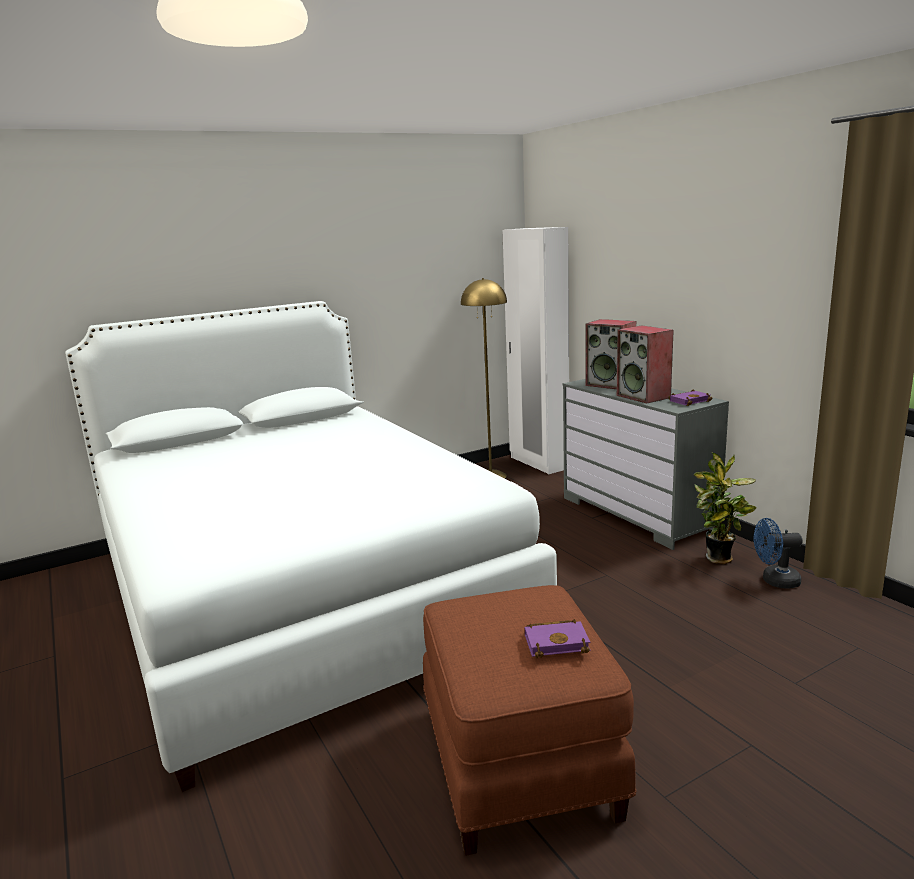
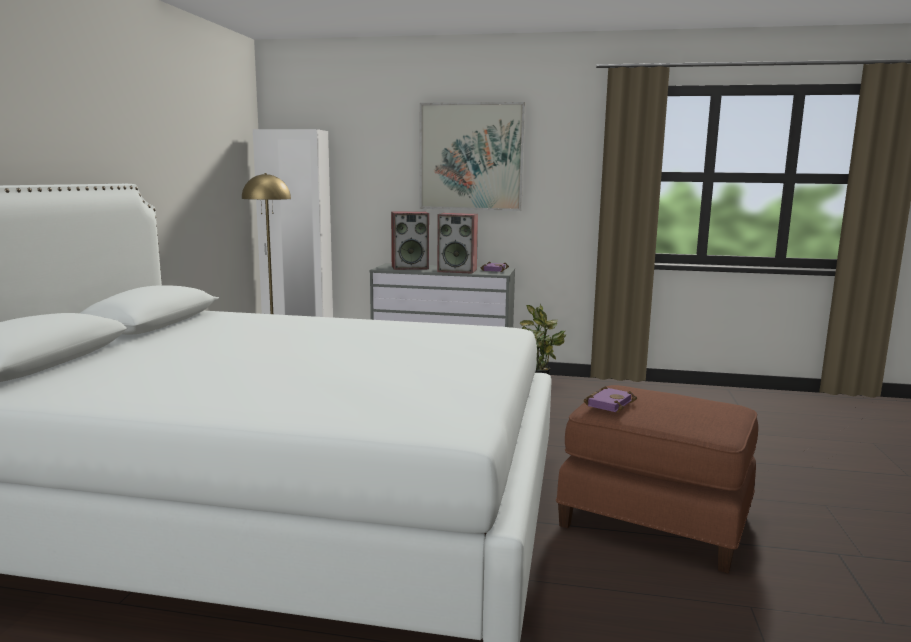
camera: 50 degrees left, 5 degrees down
(557, 642) = (695, 400): purple book -> purple book (608, 403)
(692, 255) = (471, 157): none -> picture
(775, 581) = (586, 388): blue fan -> none

